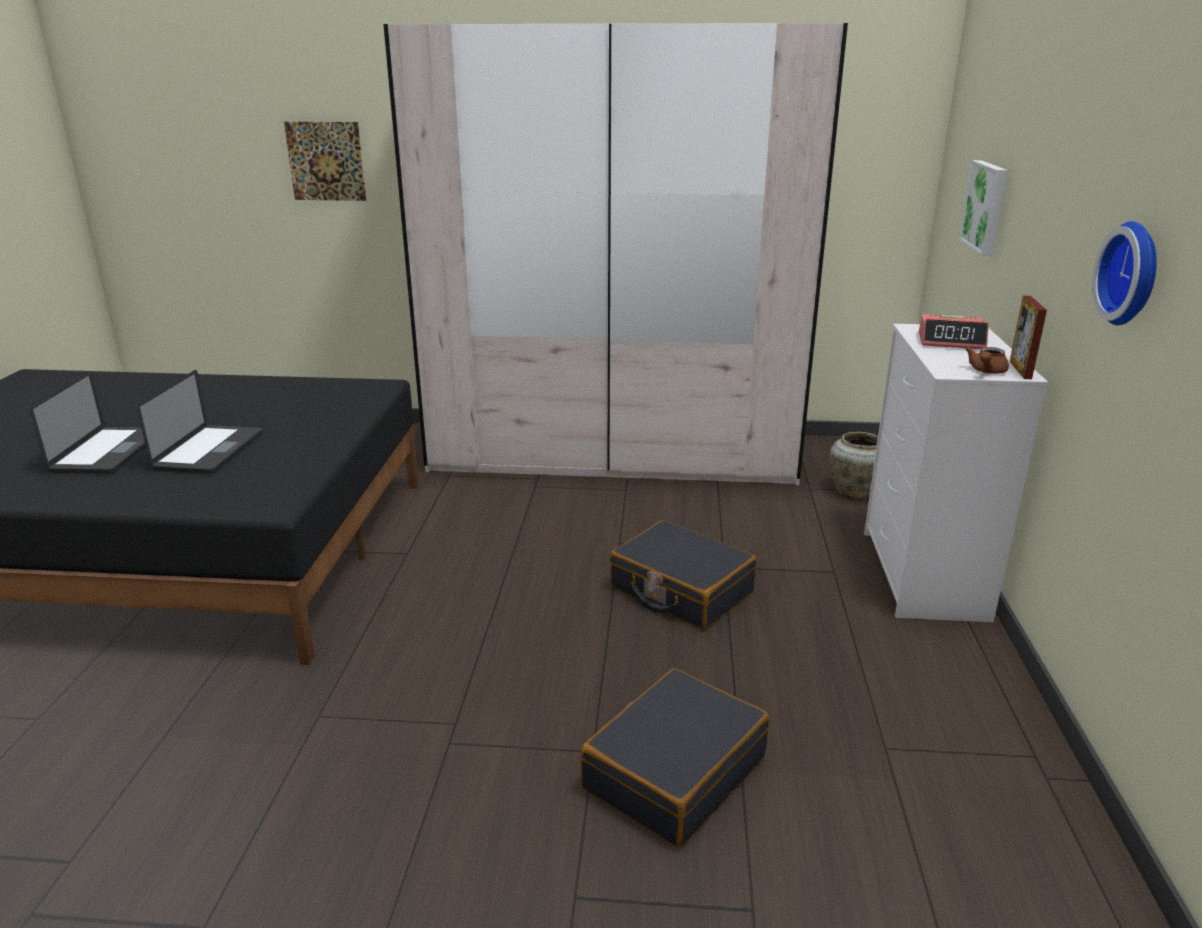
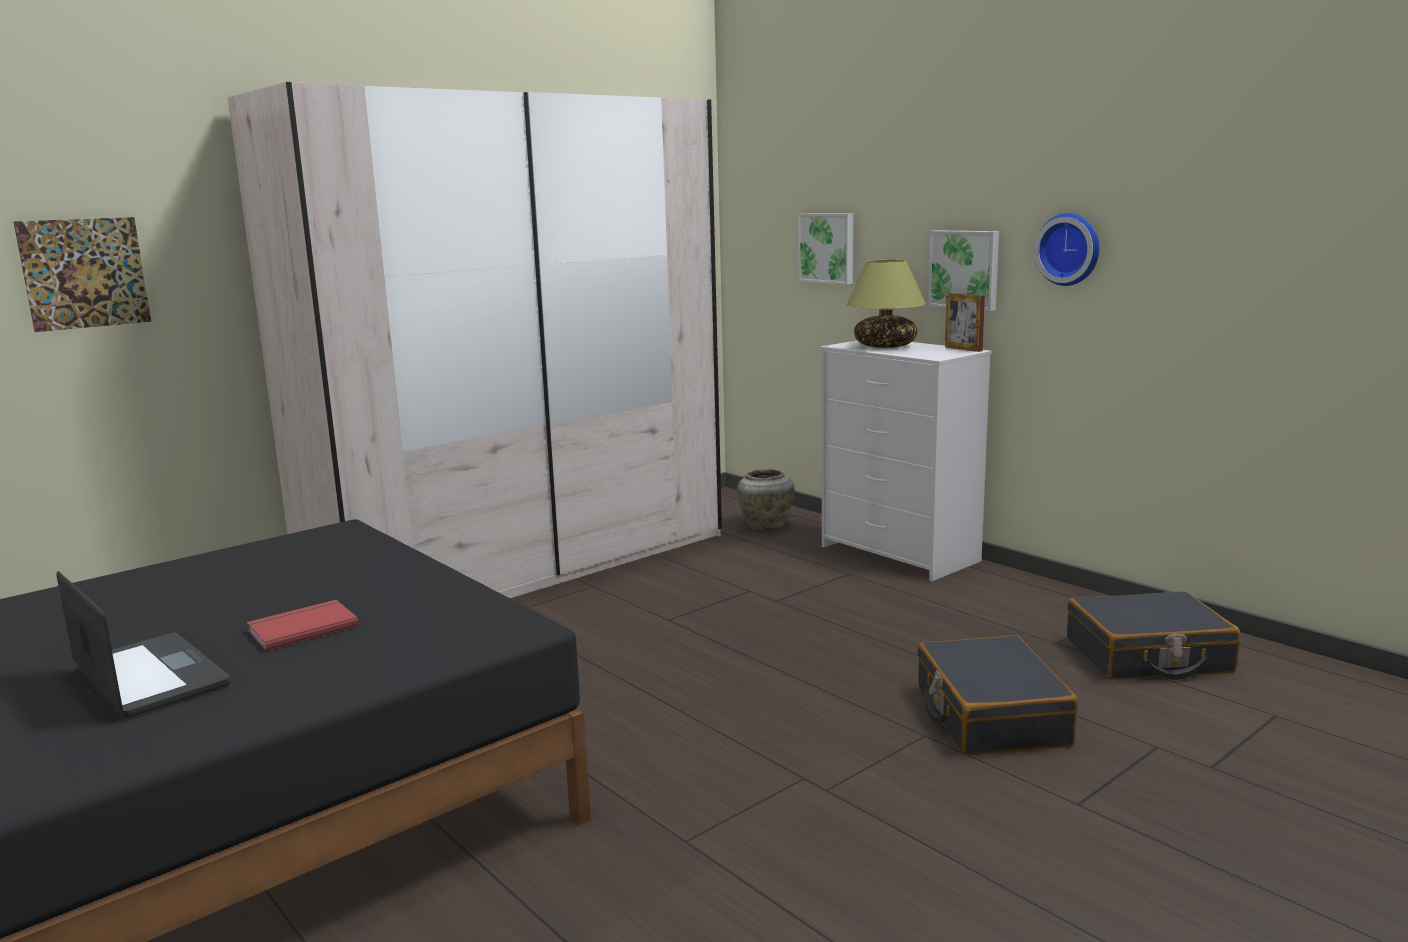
camera: 45 degrees left, 10 degrees down
(209, 451) = (302, 628): laptop -> red book
(681, 590) = (778, 626): black suitcase -> black suitcase (1148, 656)
(951, 341) = (885, 346): alarm clock -> table lamp
(986, 371) = (951, 353): brown teapot -> none
(1058, 269) = (965, 269): none -> picture

